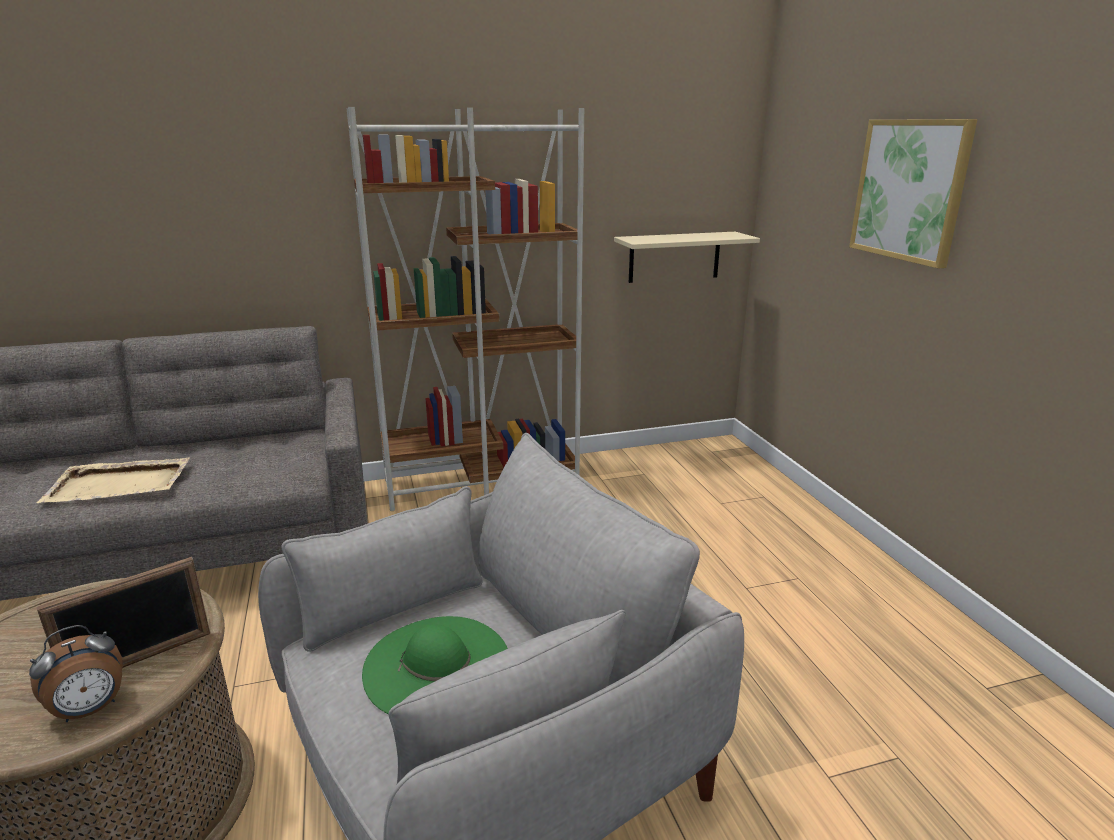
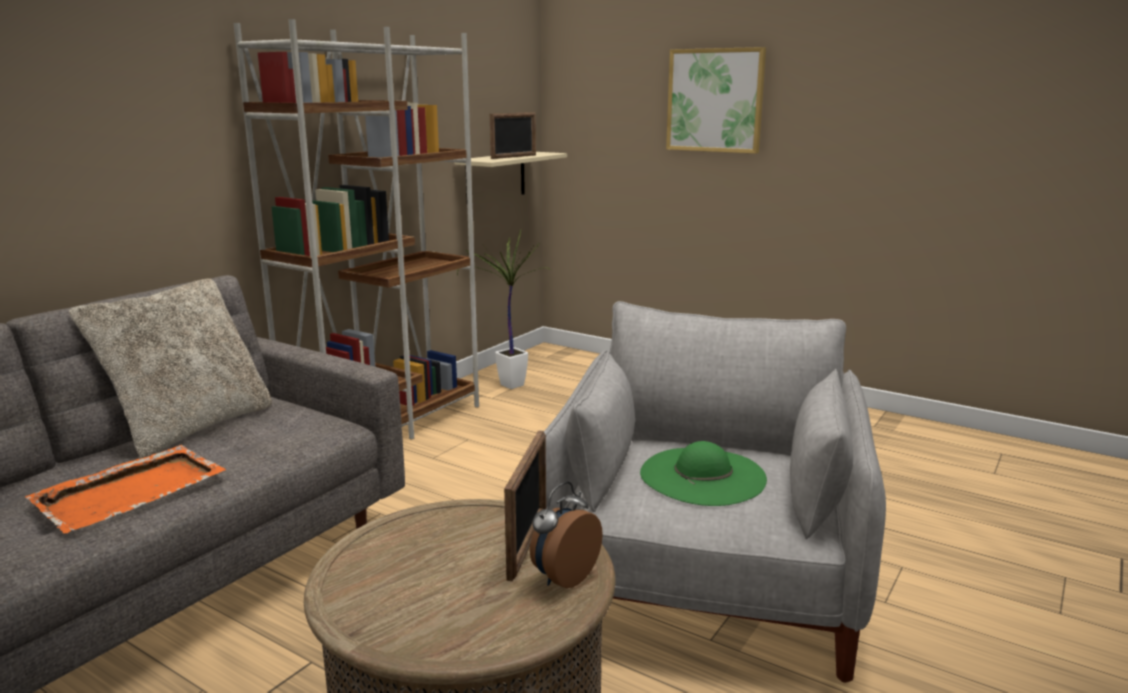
camera: 40 degrees left, 5 degrees down
(90, 710) = (563, 577): alarm clock -> alarm clock turned 150 degrees counterclockwise
(120, 484) = (132, 491): beige tray -> orange tray
(239, 441) = (191, 424): none -> beige pillow
(631, 471) = (506, 385): none -> potted plant
(681, 238) = (514, 157): none -> picture frame

